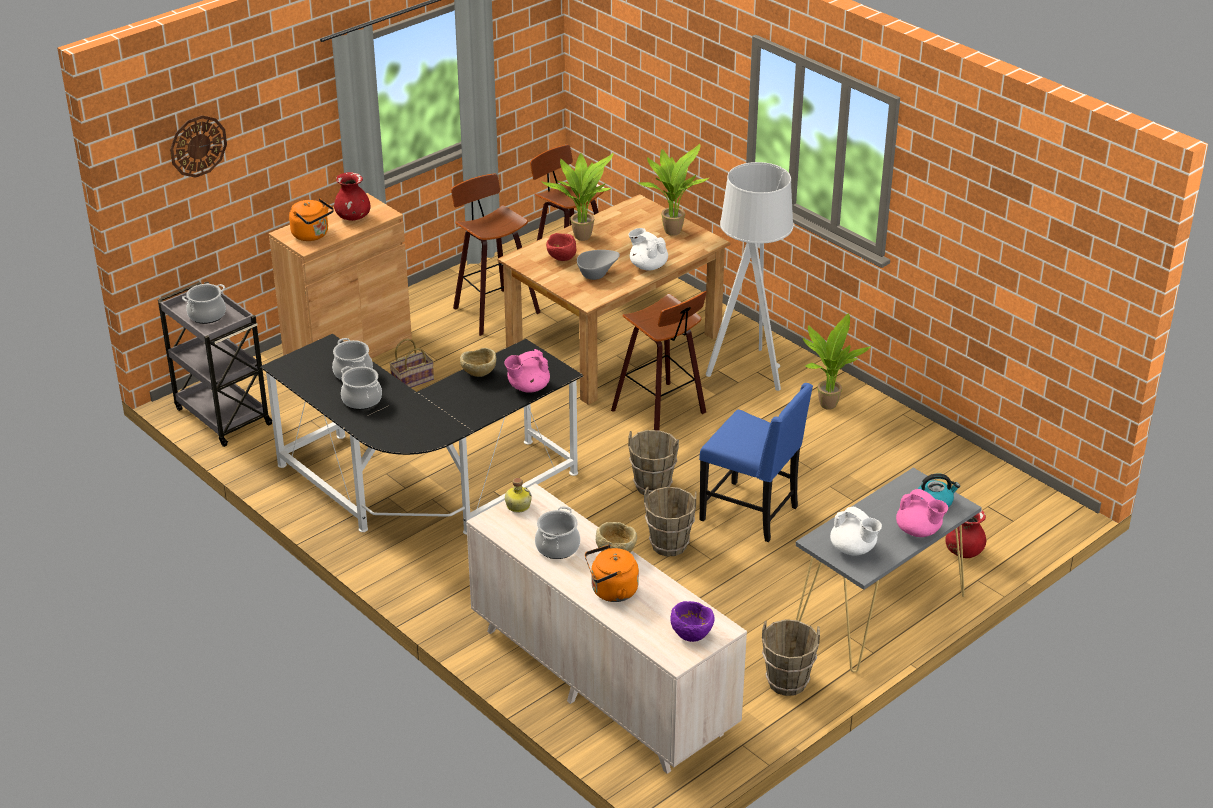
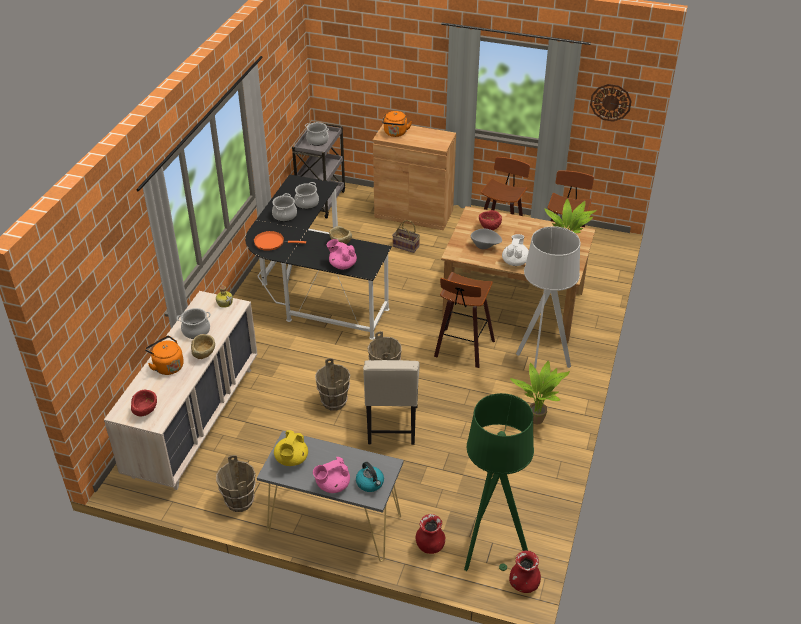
camera: 60 degrees right, 5 degrees up
(198, 146) = (359, 50): wall clock -> wall clock (610, 102)
(353, 217) = (425, 138): red vase -> red vase (524, 584)
(415, 429) = (271, 242): none -> orange frying pan
(582, 236) = (522, 225): potted plant -> none
(692, 634) = (145, 412): purple bowl -> red bowl
(751, 513) = (391, 426): blue chair -> beige chair
(853, 549) = (291, 460): white teapot -> yellow teapot
(918, 531) = (332, 485): pink teapot -> pink teapot turned 45 degrees clockwise
(994, 510) = (490, 548): none -> green floor lamp

